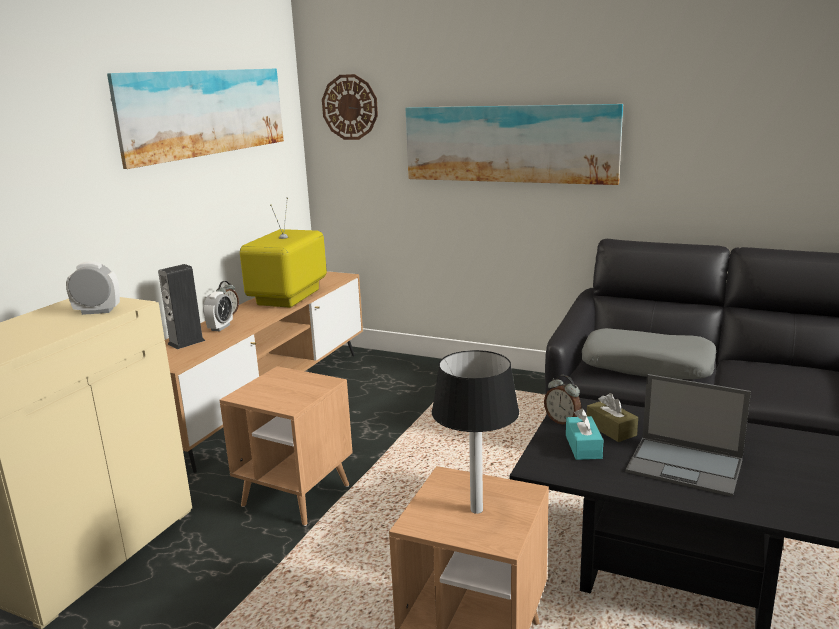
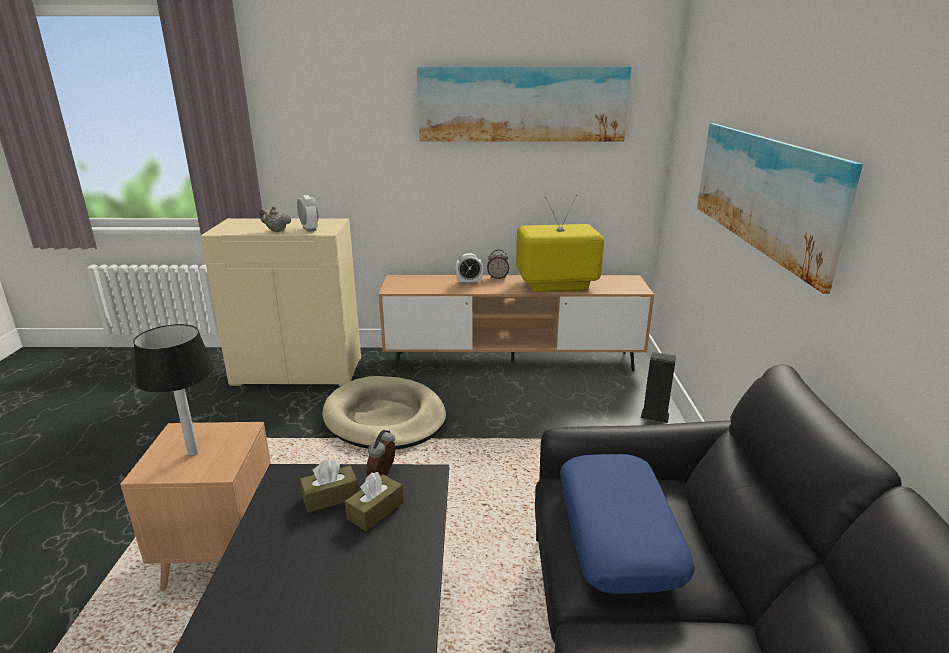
camera: 65 degrees right, 5 degrees up
(65, 328) = (276, 230): none -> beige teapot
(186, 342) = (433, 281): speaker -> speaker (655, 416)
(296, 495) = (385, 418): brown side table -> beige dog bed
(350, 107) = (691, 115): wall clock -> none
(583, 447) = (330, 497): turquoise tissue box -> brown tissue box
(647, 366) = (619, 533): grey pillow -> blue pillow
(686, 466) = (301, 577): laptop -> none

